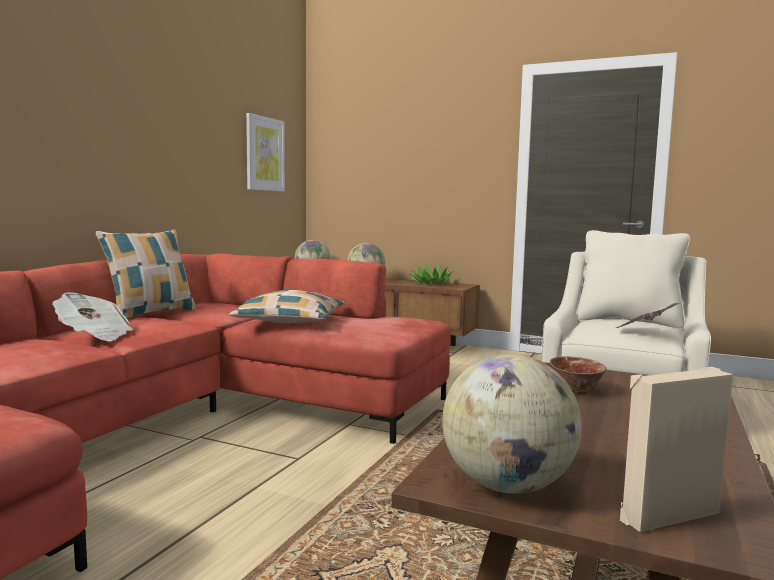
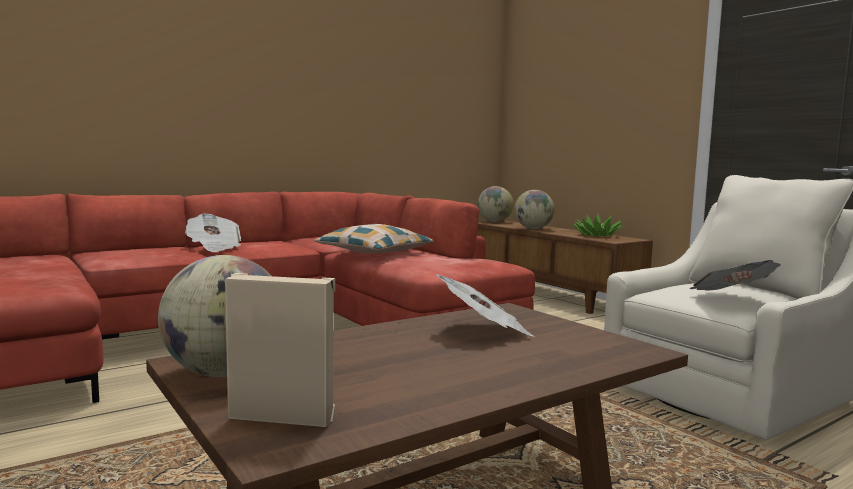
camera: 30 degrees right, 0 degrees up
(150, 314) = (287, 239): pillow -> none
(265, 154) = (447, 102): picture -> none
(575, 391) = (484, 331): bowl -> newspaper

